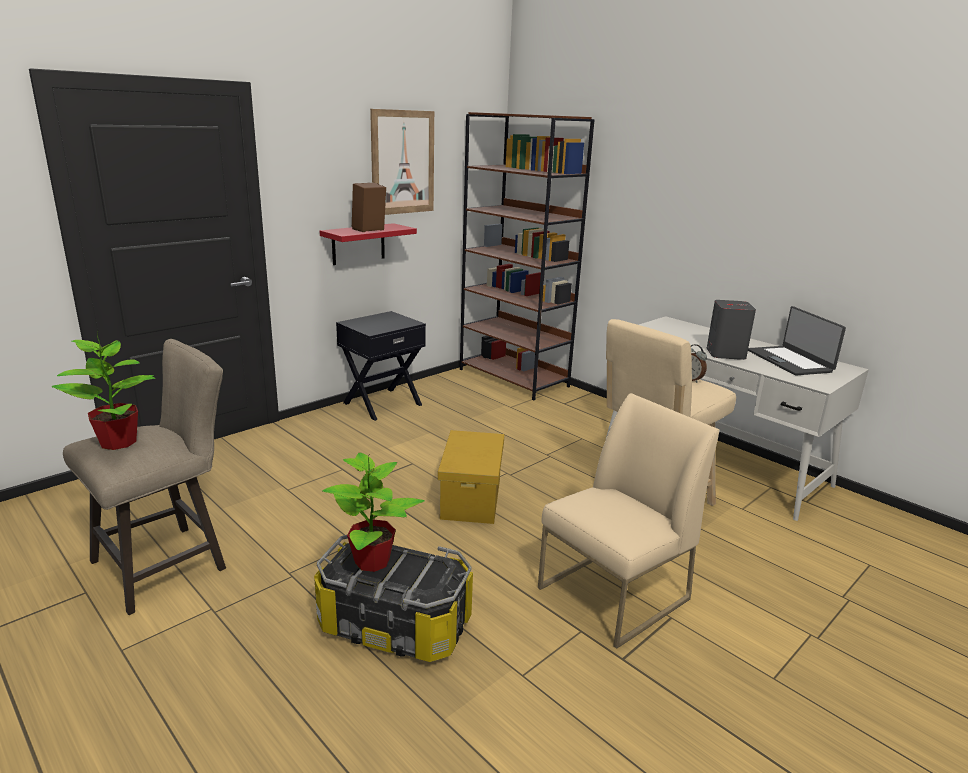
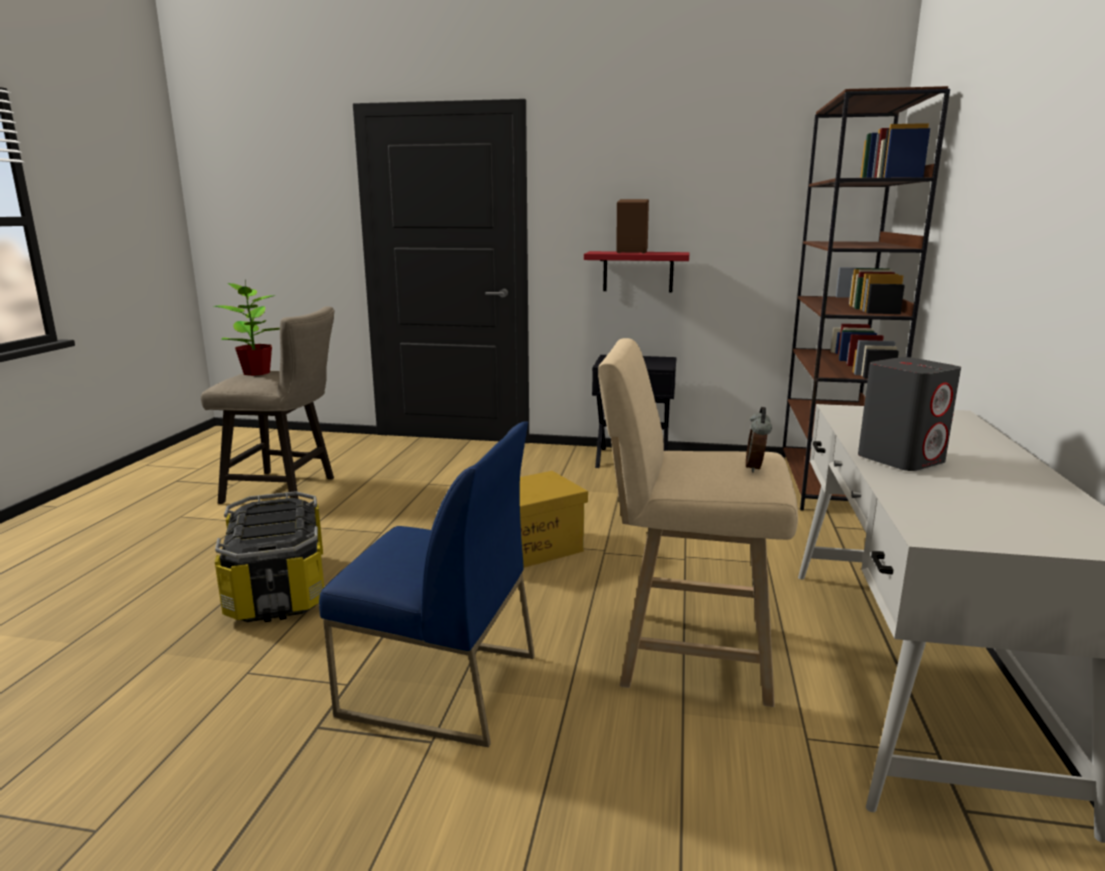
camera: 55 degrees right, 5 degrees down
(373, 561) = (271, 513): potted plant -> none
(403, 162) = (708, 179): picture -> none
(613, 594) = (438, 685): beige chair -> blue chair
(790, 361) = (1006, 499): laptop -> none

